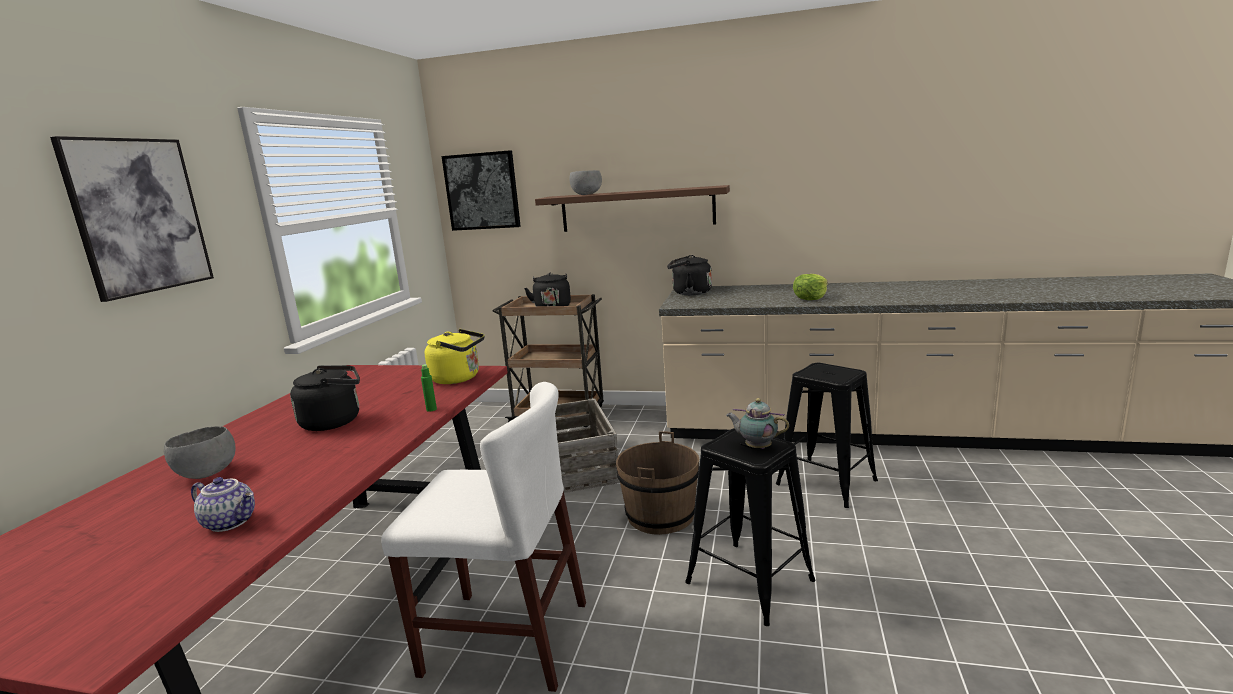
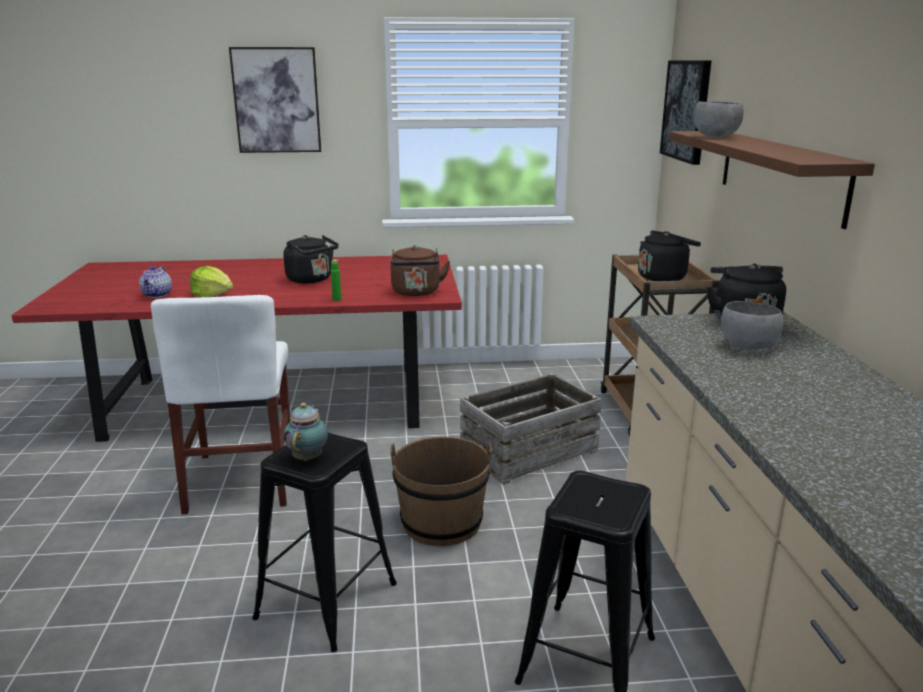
camera: 70 degrees right, 5 degrees up
(206, 474) = (226, 274): grey bowl -> grey bowl (746, 346)
(459, 378) = (416, 293): yellow kettle -> brown kettle
(810, 298) = (780, 404): lettuce -> lettuce (213, 295)

